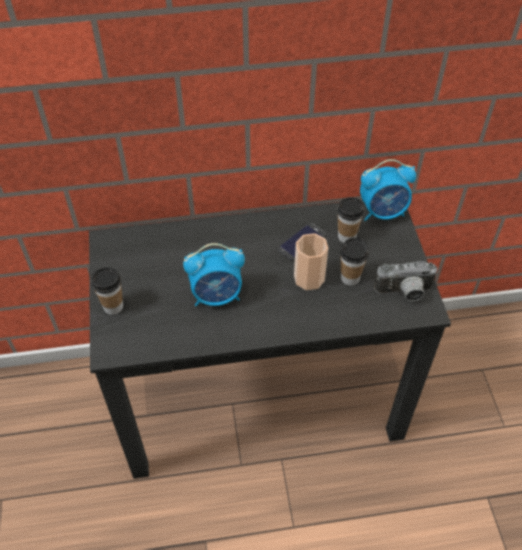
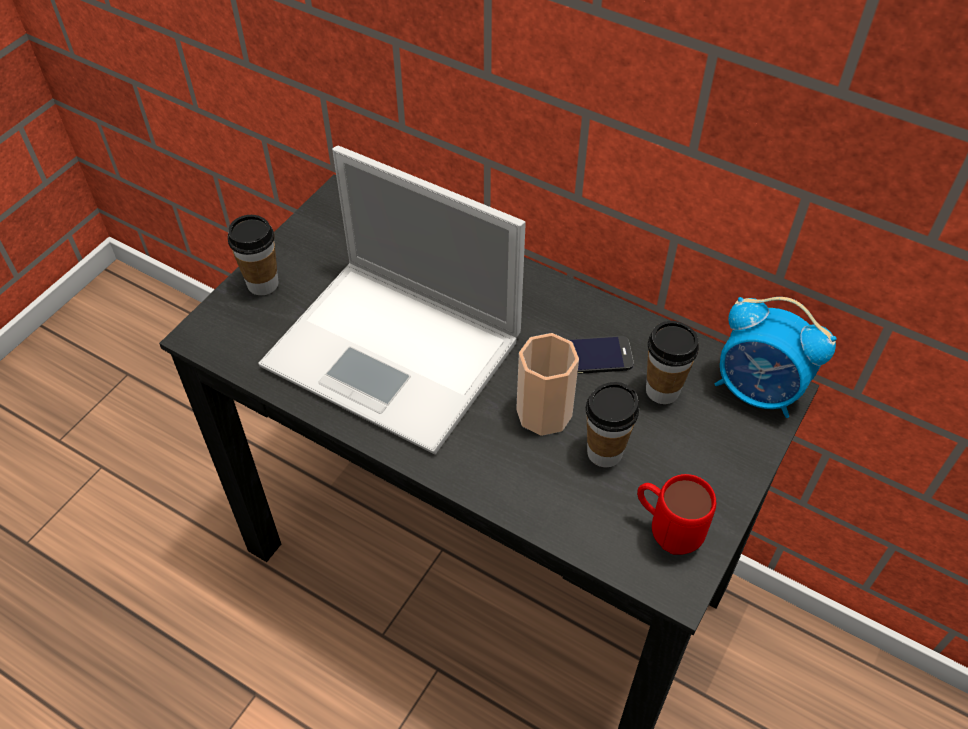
camera: 40 degrees right, 0 degrees up
(217, 296) = (397, 354): alarm clock -> laptop
(404, 293) = (665, 532): camera -> red mug

